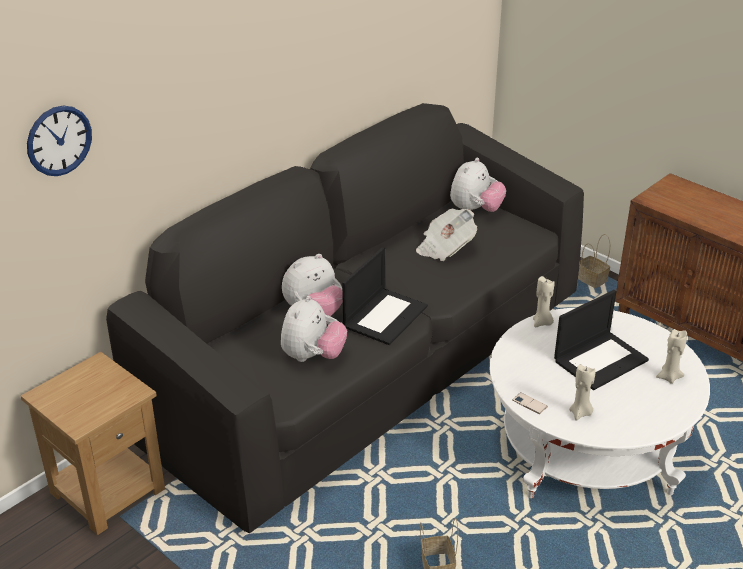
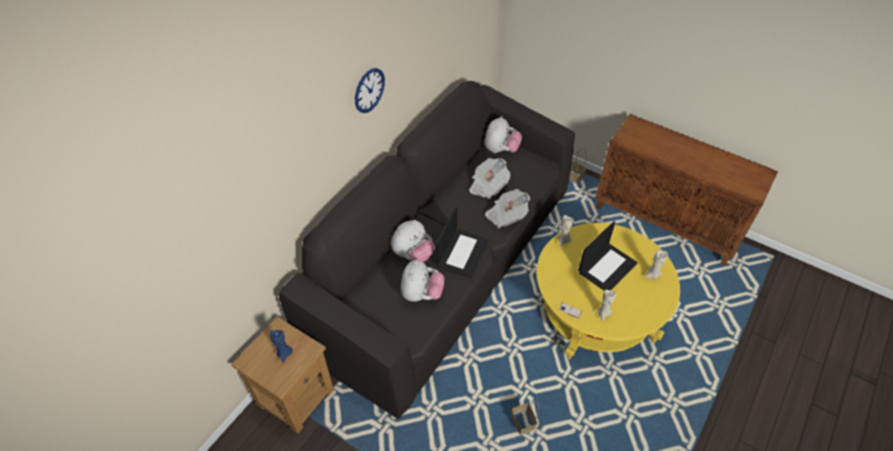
camera: 10 degrees left, 15 degrees up
(59, 140) = (234, 206): wall clock -> wall clock (369, 90)
(97, 392) = (285, 354): none -> blue candle
(462, 282) = (506, 215): none -> newspaper
(586, 446) = (595, 312): white coffee table -> yellow coffee table

